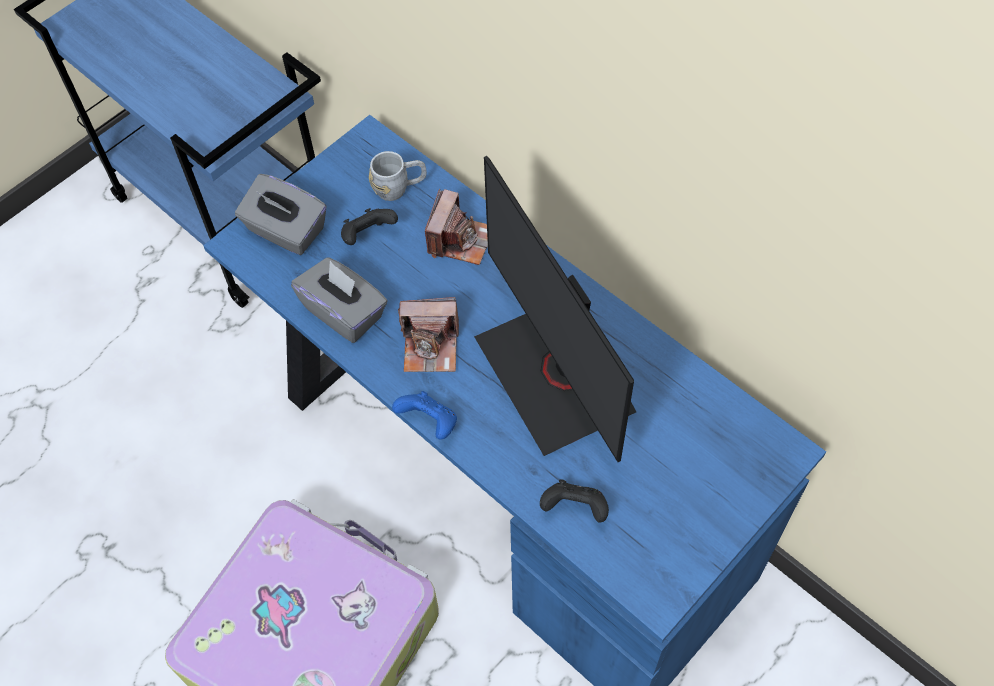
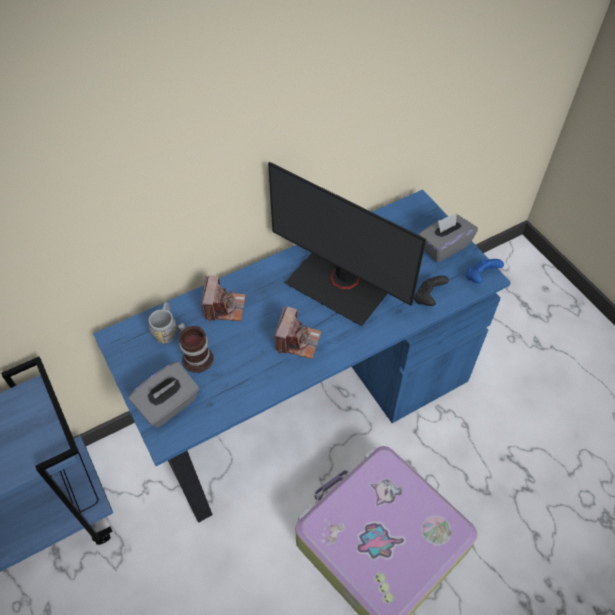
camera: 75 degrees left, 5 degrees down
(344, 312) = (252, 383): grey tissue box -> grey tissue box (444, 247)
(368, 236) = (197, 356): black game controller -> mug
(429, 423) = (352, 354): blue game controller -> blue game controller (479, 277)
(460, 240) = (224, 307): camera -> camera turned 60 degrees clockwise
(556, 375) = (340, 284): monitor -> monitor turned 45 degrees clockwise

